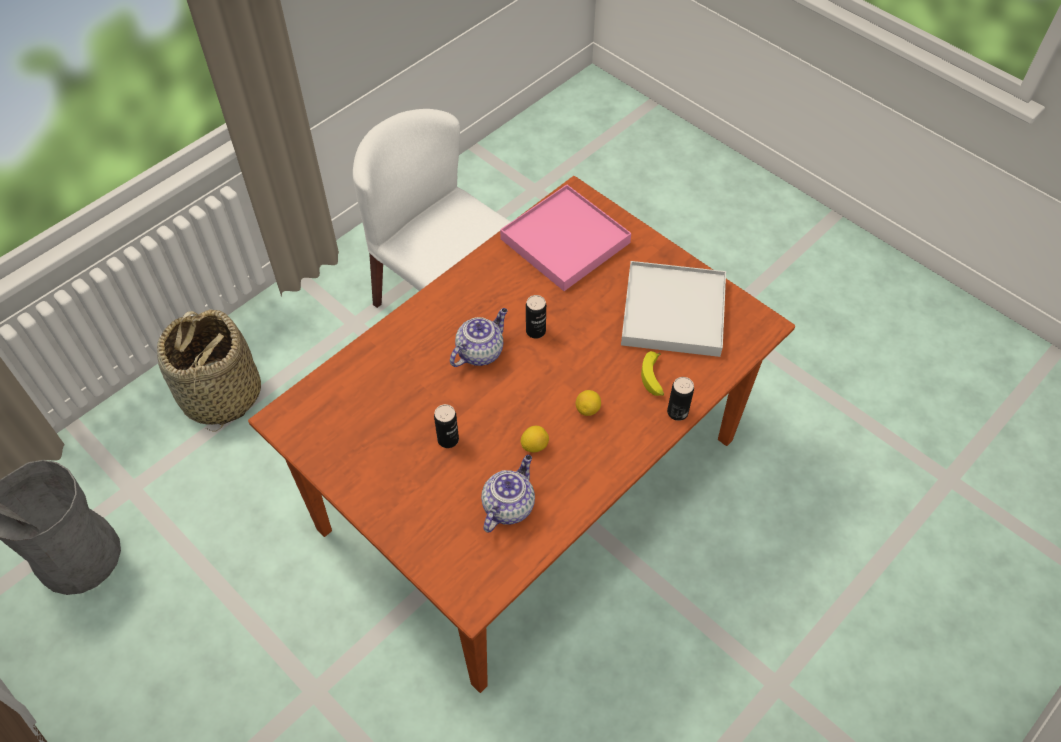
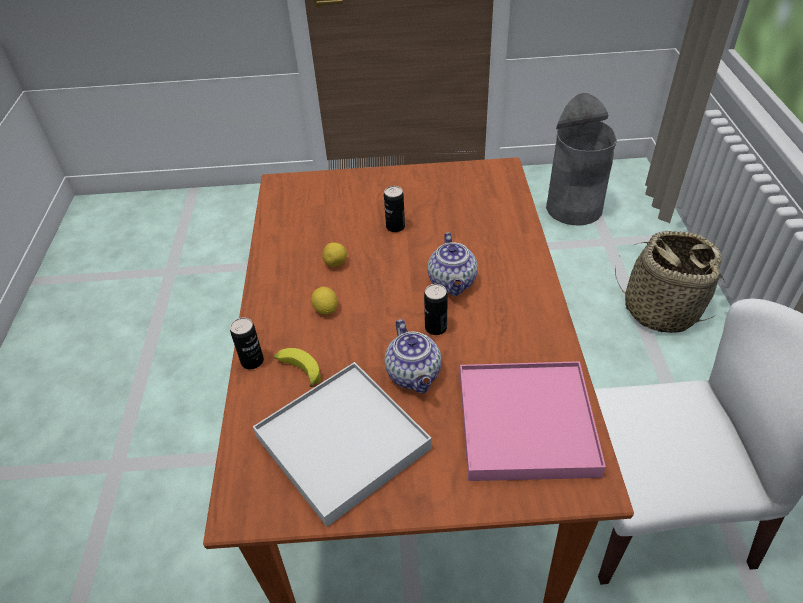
camera: 135 degrees right, 10 degrees down
(508, 505) = (312, 227): teapot -> teapot (414, 375)

